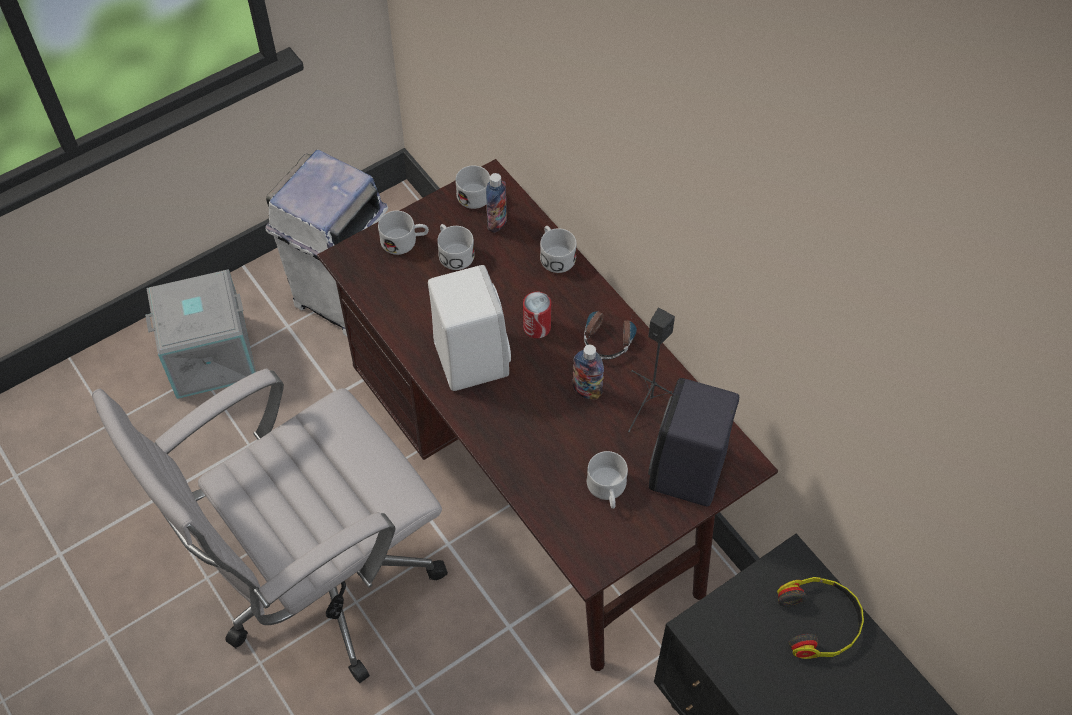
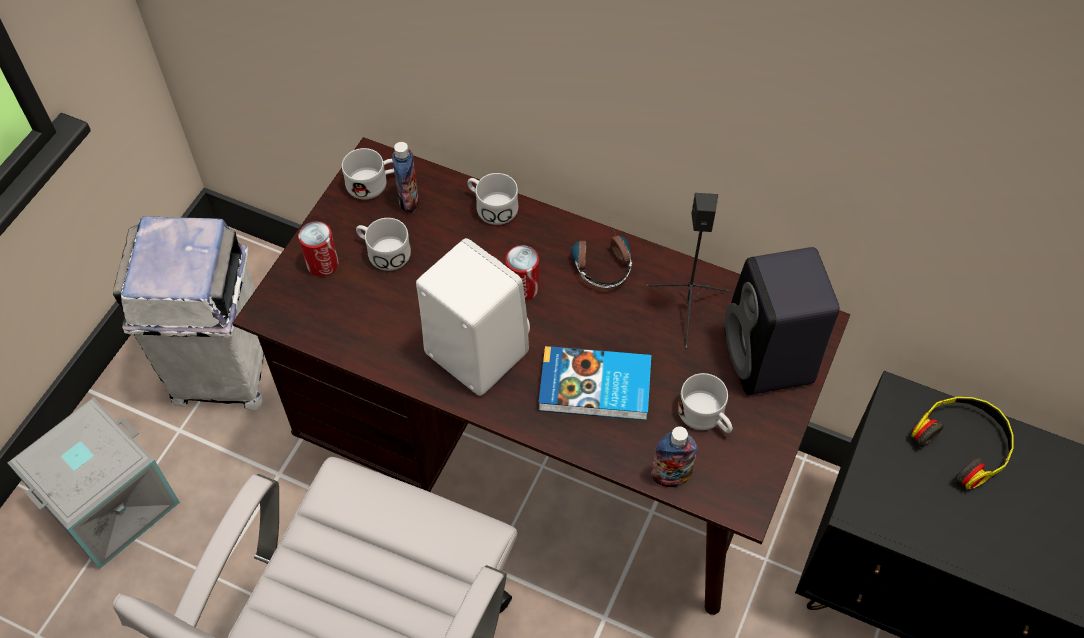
camera: 30 degrees left, 0 degrees up
(405, 241) = (322, 264): white mug -> can
(540, 427) = (595, 388): none -> book
(587, 390) = (617, 327): bottle -> bottle (670, 477)

